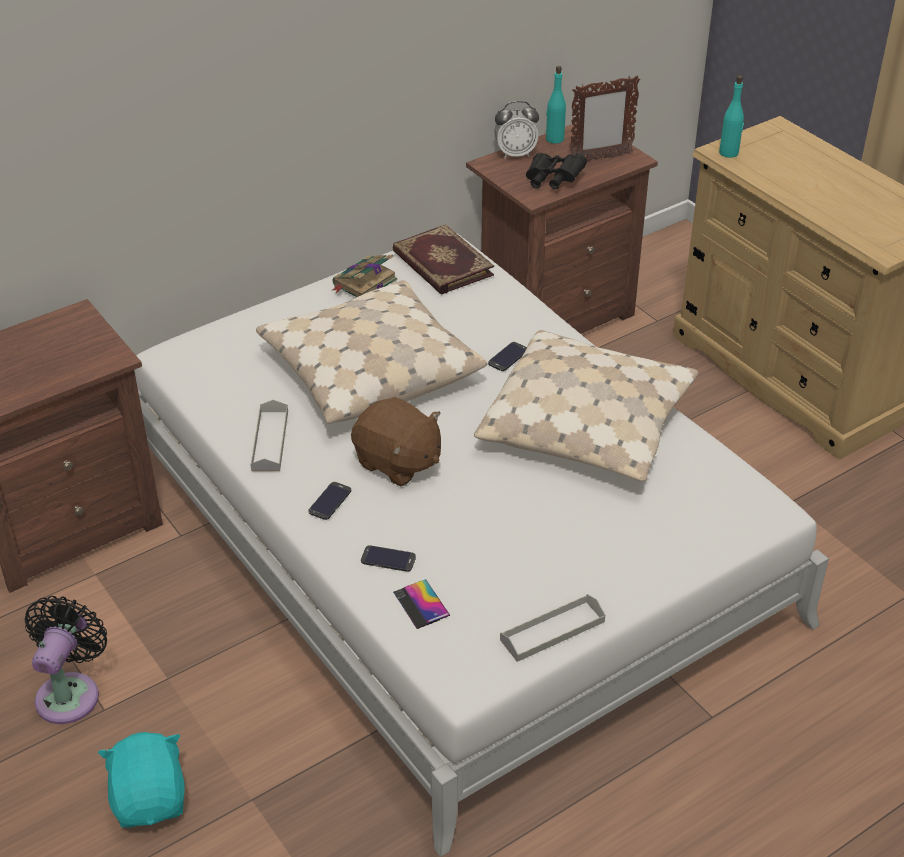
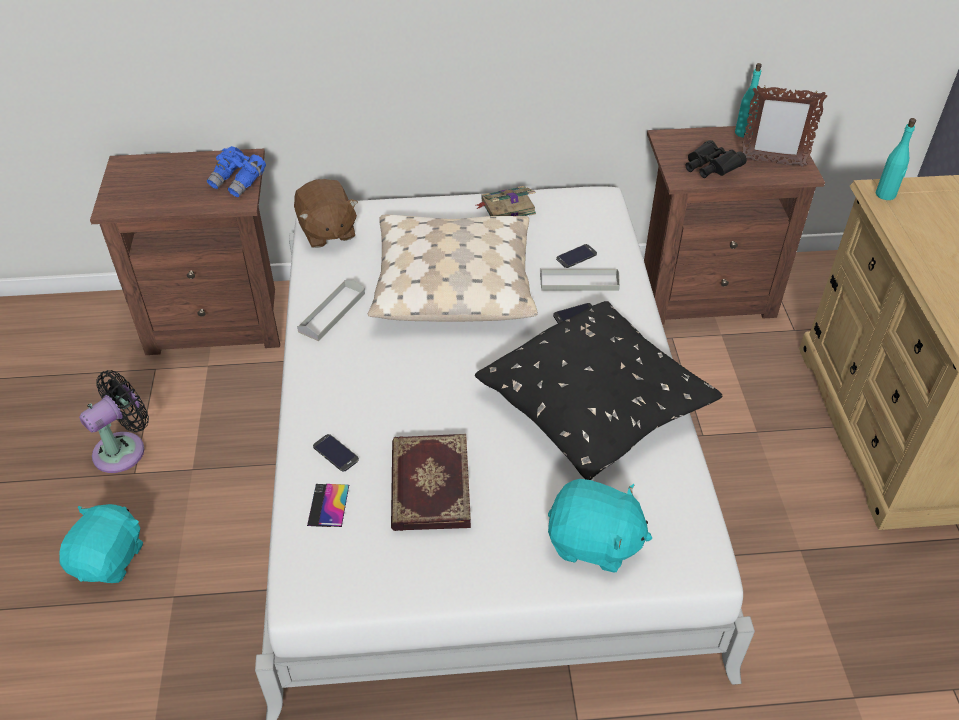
camera: 30 degrees right, 5 degrees up
(93, 340) = (239, 182): none -> blue binoculars
(330, 501) = (333, 383): phone -> phone (576, 256)
(397, 463) = (409, 372): brown plush toy -> brown plush toy (327, 231)
(441, 264) = (582, 213): book -> book (428, 485)
(515, 154) = (696, 136): alarm clock -> none
(552, 631) = (412, 583): grey tray -> grey tray (579, 282)
(587, 425) = (596, 404): beige pillow -> black pillow
(676, 534) = (594, 543): none -> turquoise plush toy

